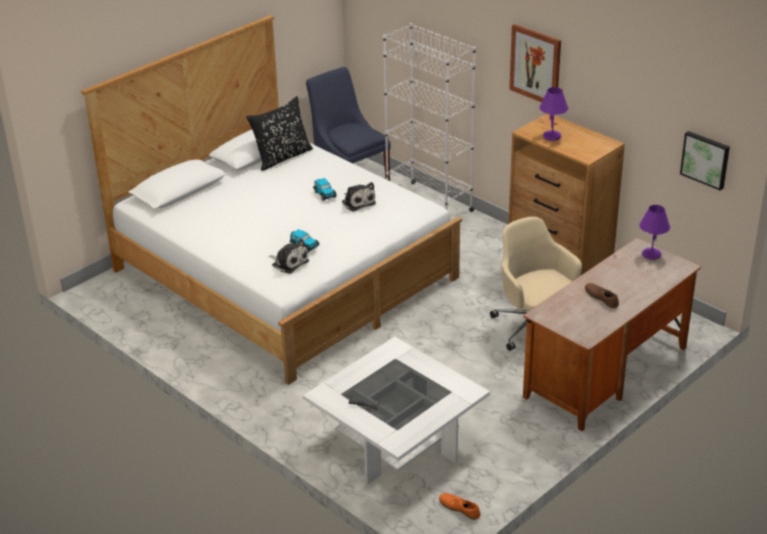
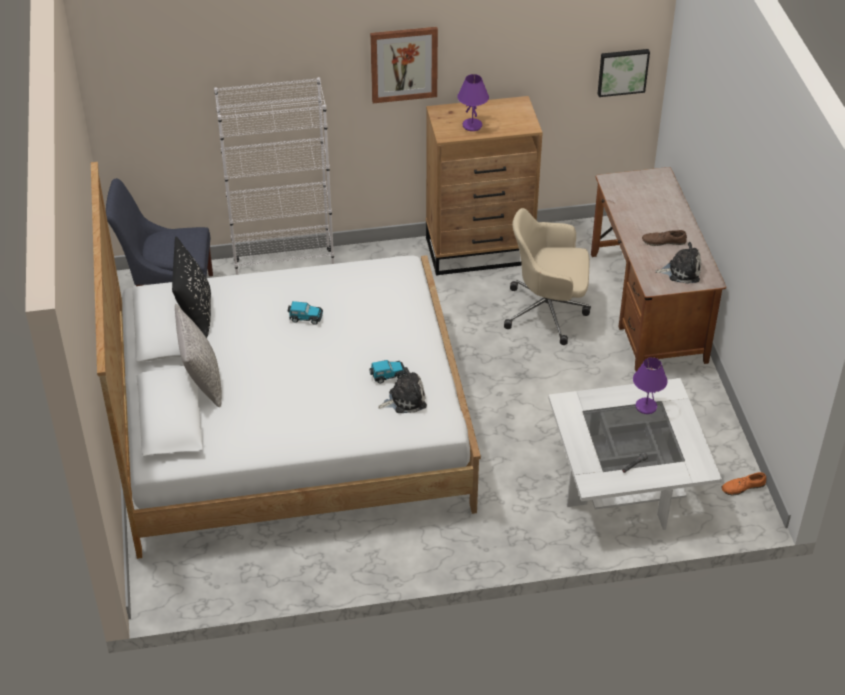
camera: 55 degrees left, 10 degrees up
(223, 186) = (202, 380): none -> grey pillow
(358, 202) = (345, 303): plush toy -> plush toy (681, 271)
(651, 254) = (628, 181): purple table lamp -> purple table lamp (645, 406)

